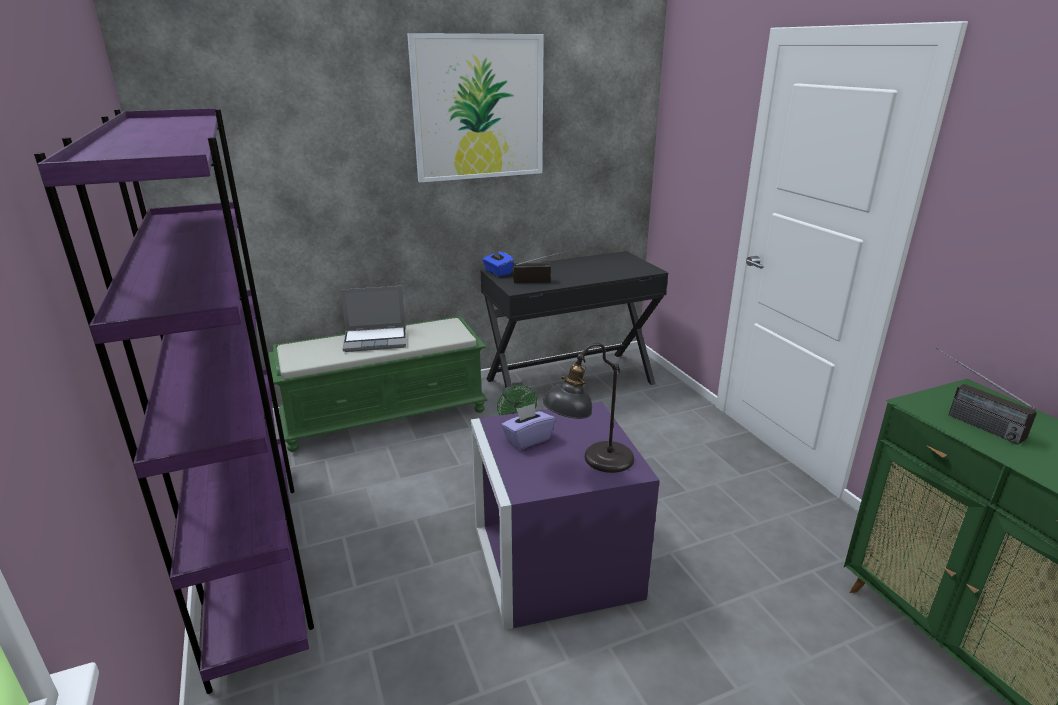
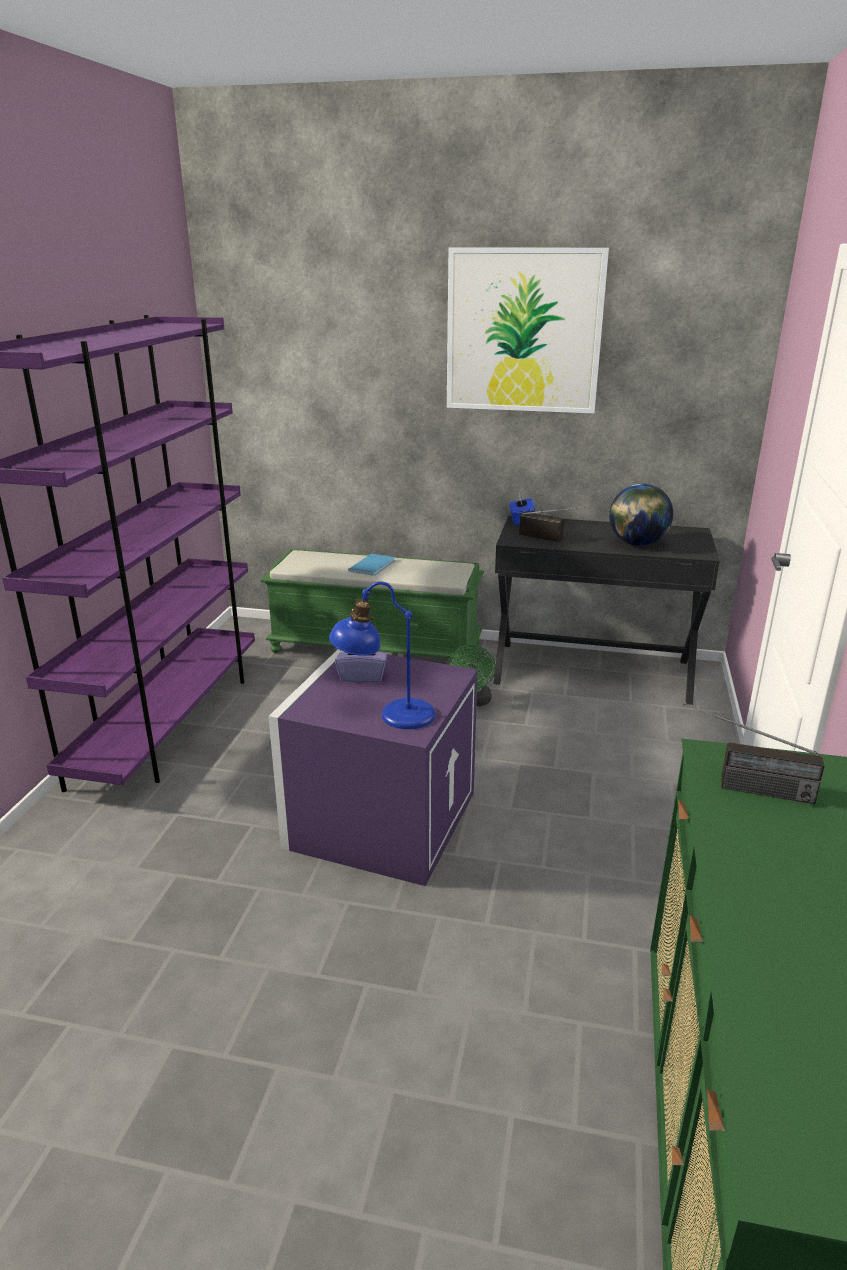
camera: 35 degrees right, 0 degrees up
(376, 340) = (374, 565): laptop -> blue book
(590, 463) = (384, 713): grey table lamp -> blue table lamp
(602, 272) = (637, 544): none -> globe
(966, 419) = (741, 787): radio -> radio turned 75 degrees counterclockwise

